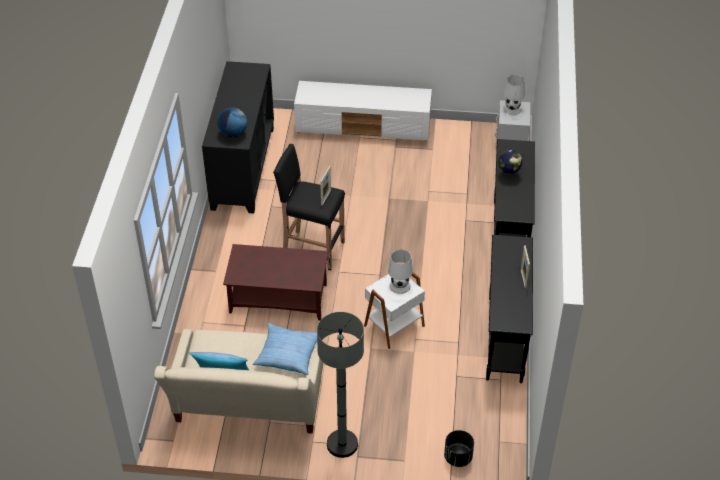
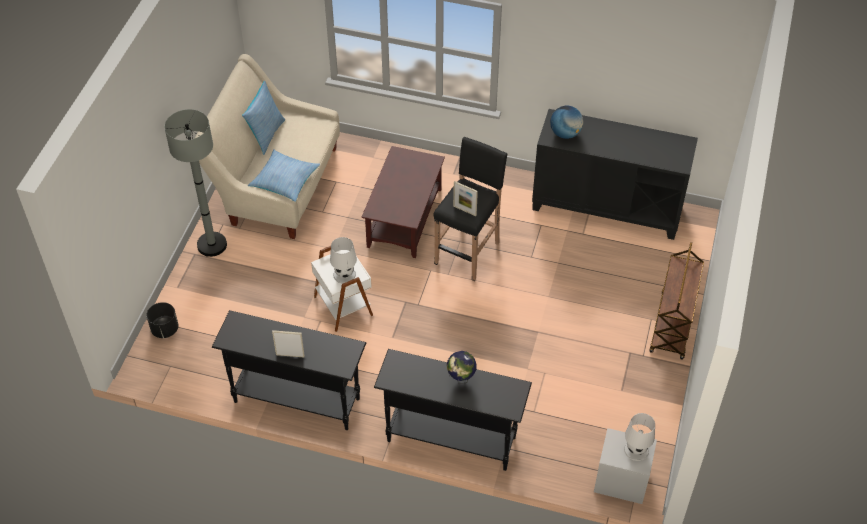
camera: 100 degrees right, 5 degrees up
(364, 126) = (672, 326): white tv stand -> brown cart

